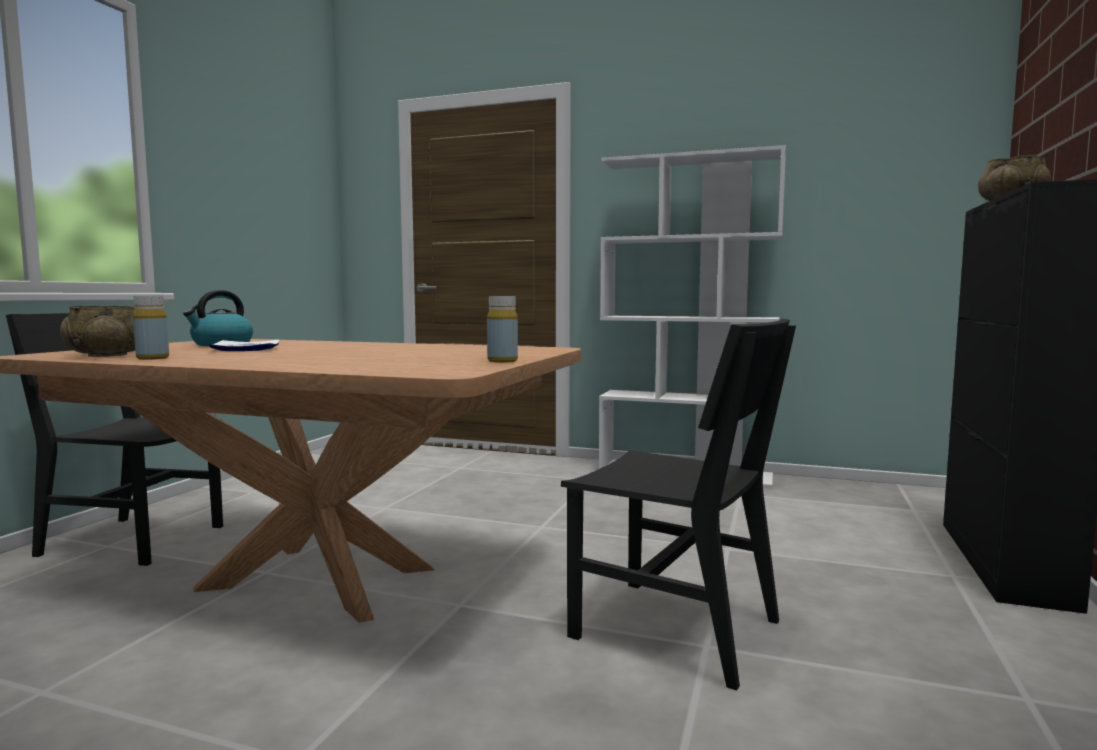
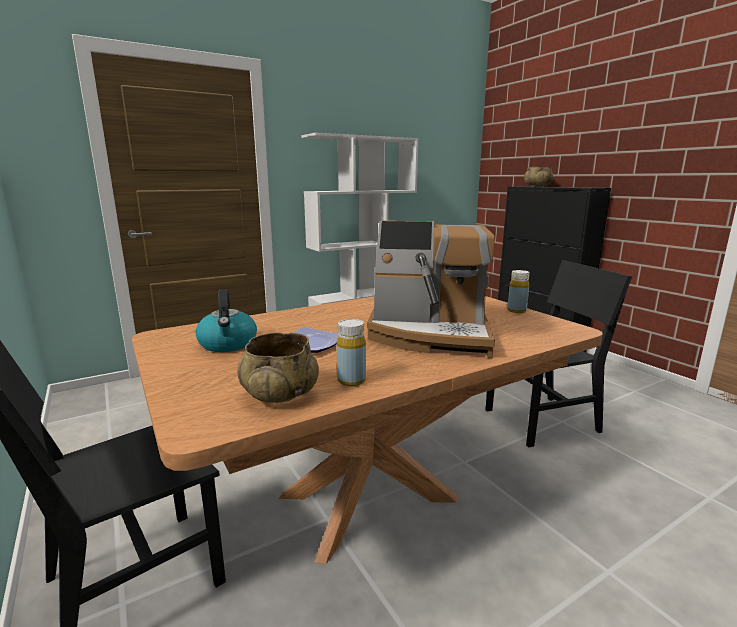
camera: 50 degrees left, 10 degrees up
(328, 357) = (430, 334): none -> coffee machine

